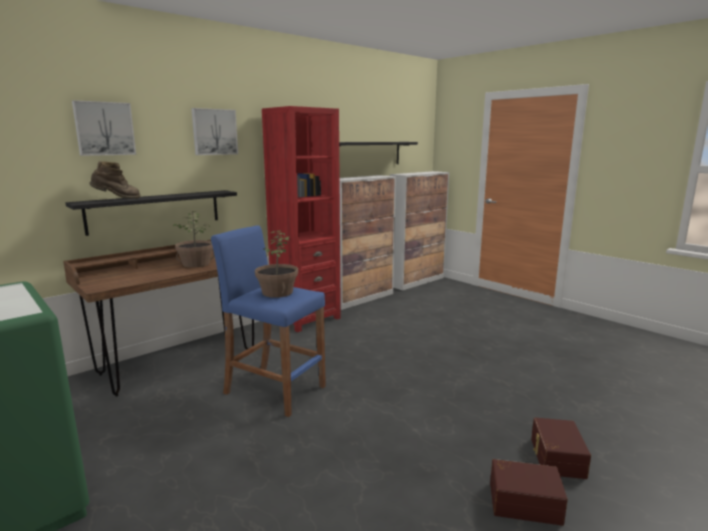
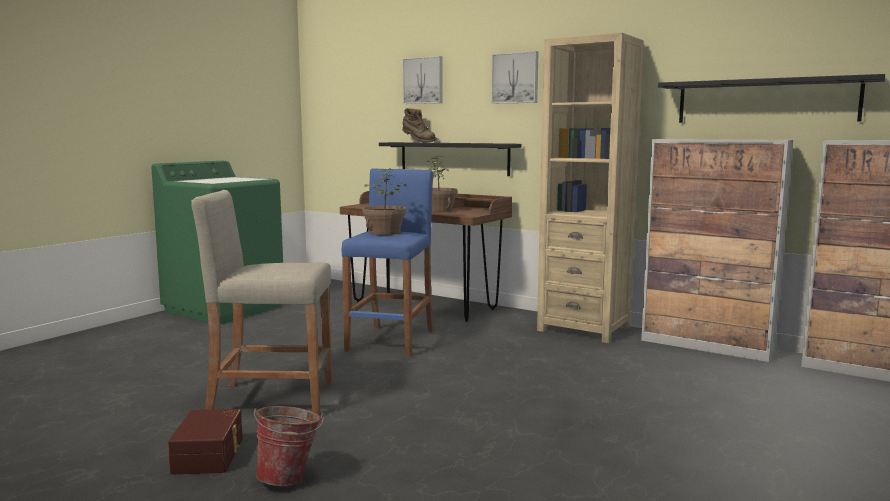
camera: 75 degrees right, 5 degrees down
(306, 318) = (583, 329): red bookcase -> beige bookcase
(401, 465) = (271, 398): none -> beige stool
(556, 457) = (290, 478): brown storage box -> bucket

